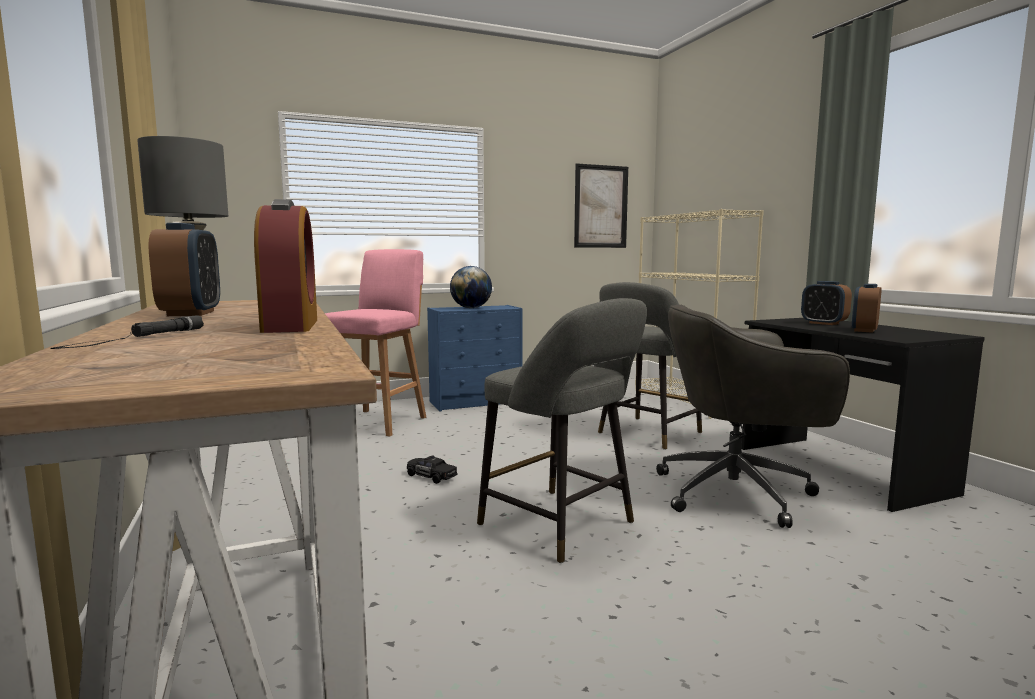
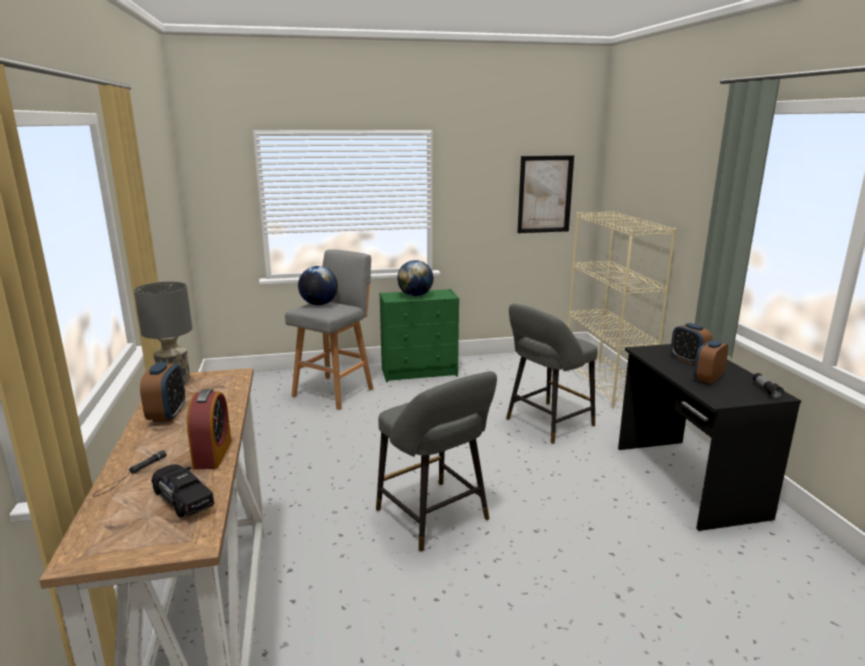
camera: 10 degrees right, 10 degrees up
(361, 309) = (319, 304): none -> globe
(379, 421) = (335, 391): pink stool -> grey stool
(431, 477) = (357, 458): black toy car -> black toy car (183, 499)
(476, 402) = (420, 372): blue dresser -> green dresser
(738, 493) = (586, 498): grey office chair -> none
(937, 333) = (766, 390): none -> flashlight

